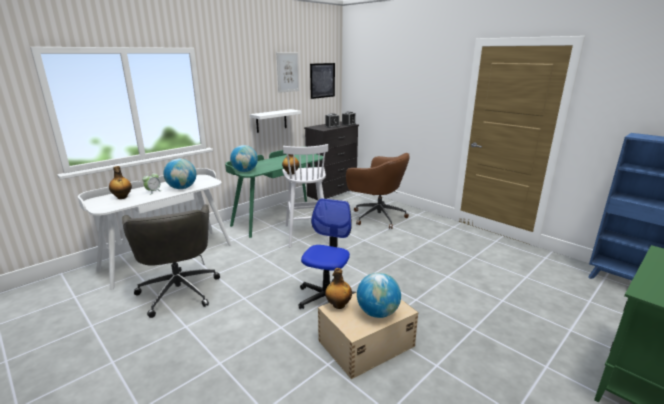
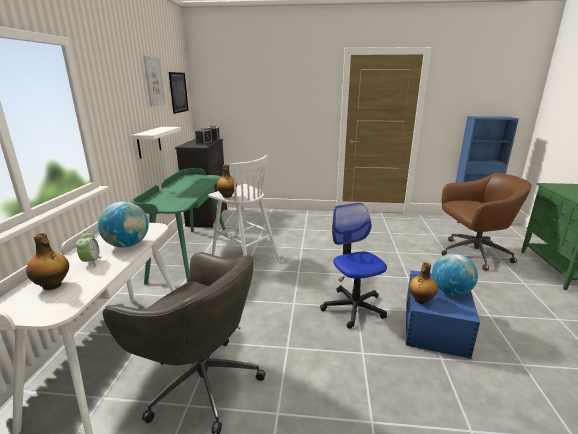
camera: 40 degrees left, 0 degrees up
(245, 171) = (167, 206): globe -> none
(365, 343) = (434, 326): beige storage box -> blue storage box
(377, 217) = (280, 225): brown office chair -> brown office chair (472, 254)

